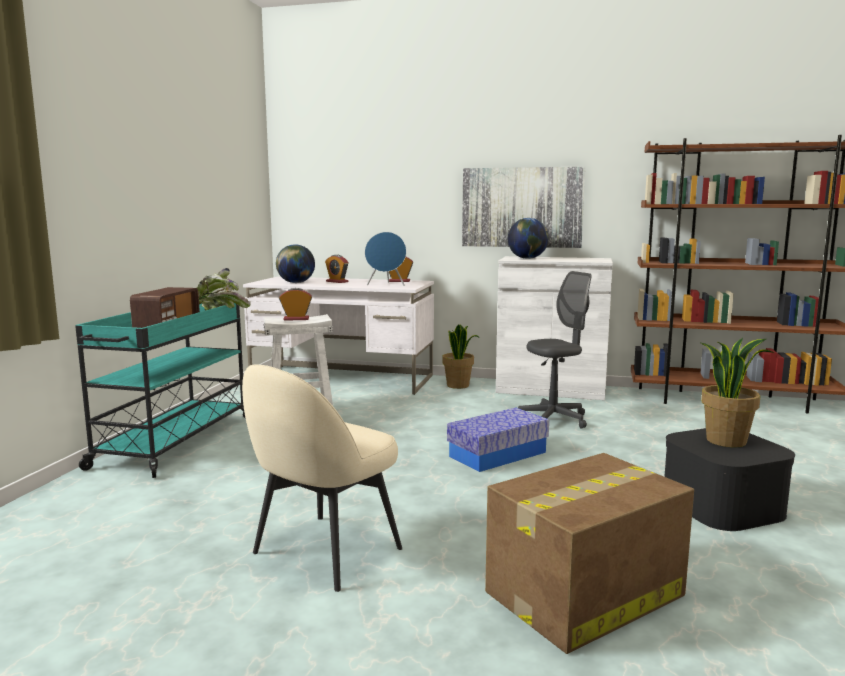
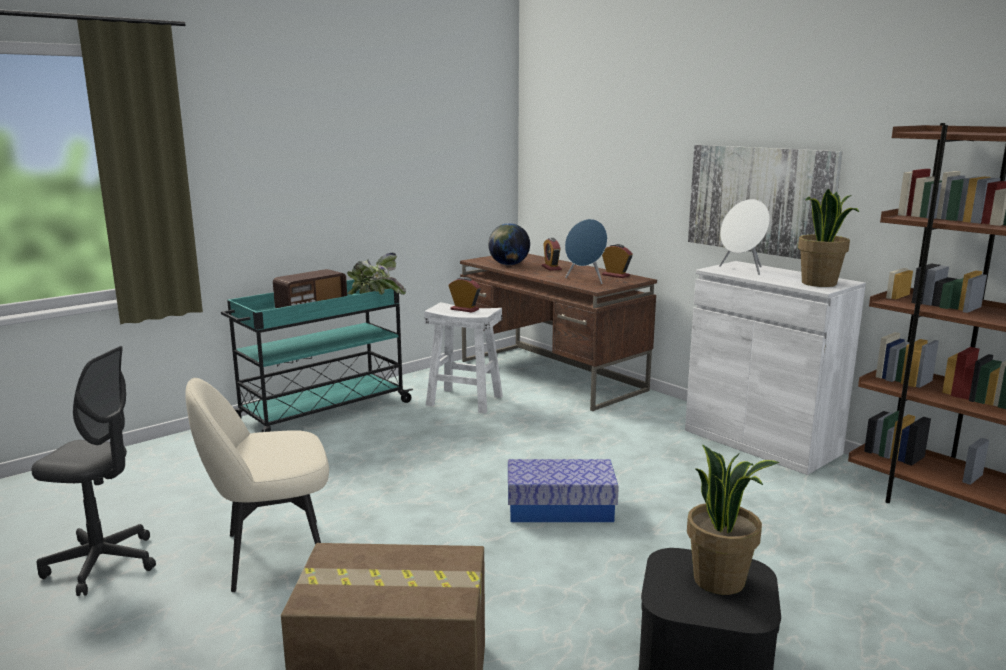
camera: 35 degrees right, 5 degrees up
(343, 379) = (551, 376): white desk -> brown desk
(458, 385) = (657, 411): potted plant -> potted plant (819, 283)
(527, 258) = (742, 270): globe -> white speaker
(554, 419) = (694, 483): grey office chair -> grey office chair (102, 564)

